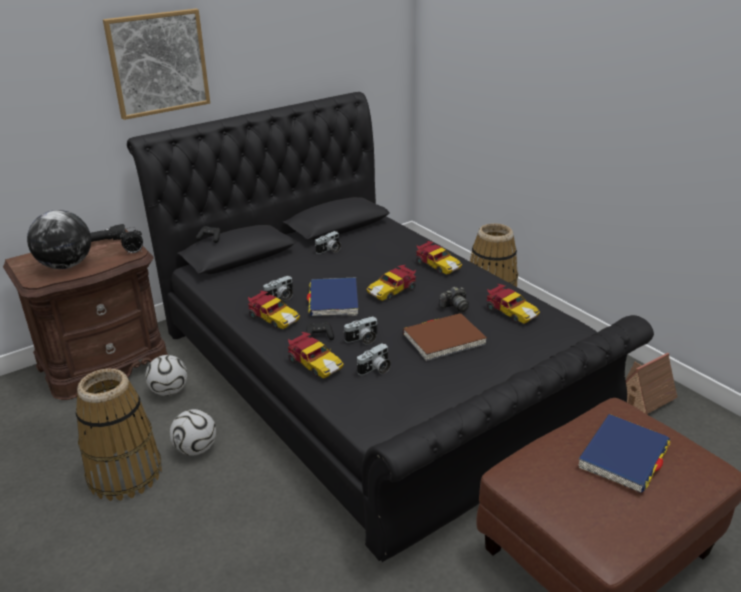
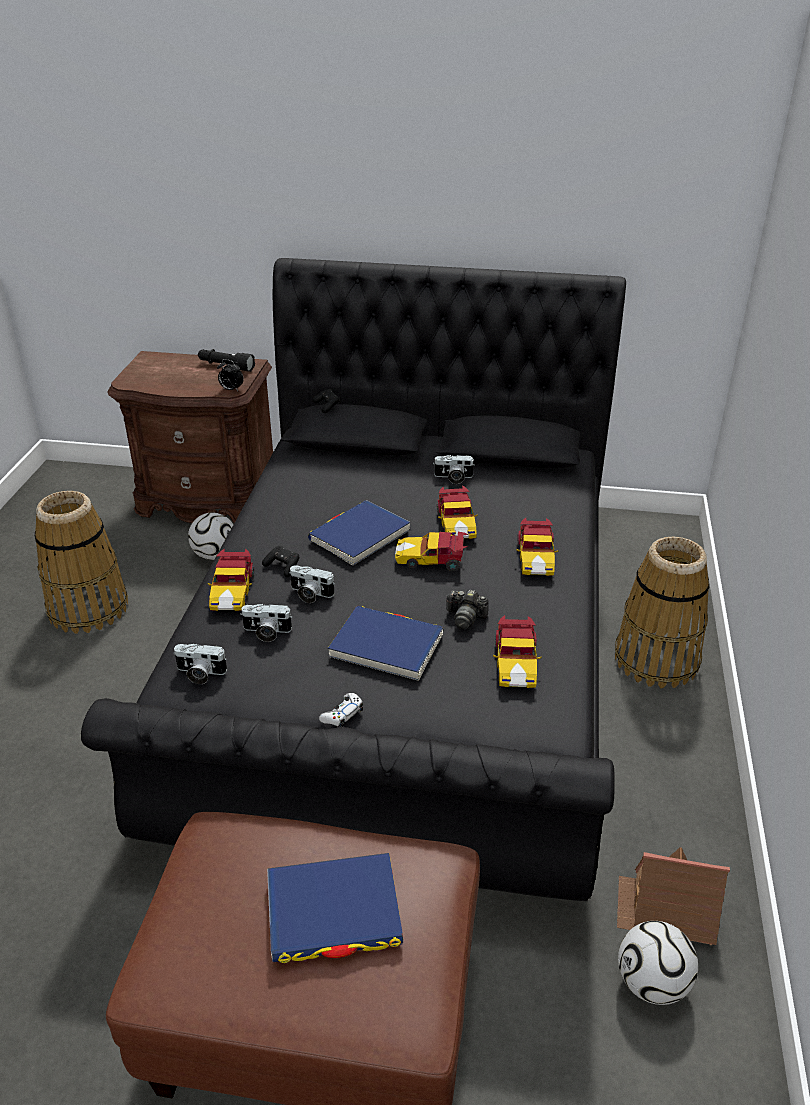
camera: 45 degrees right, 5 degrees up
(66, 265) = (167, 377): globe -> none
(158, 63) = (334, 175): picture -> none
(196, 449) = (159, 623): football -> football (652, 983)
(273, 318) = (279, 523): toy car -> toy car (456, 524)
(281, 297) = (322, 505): camera -> camera (199, 674)
(443, 339) = (386, 646): brown book -> blue book
(480, 380) = (342, 714): none -> white game controller

